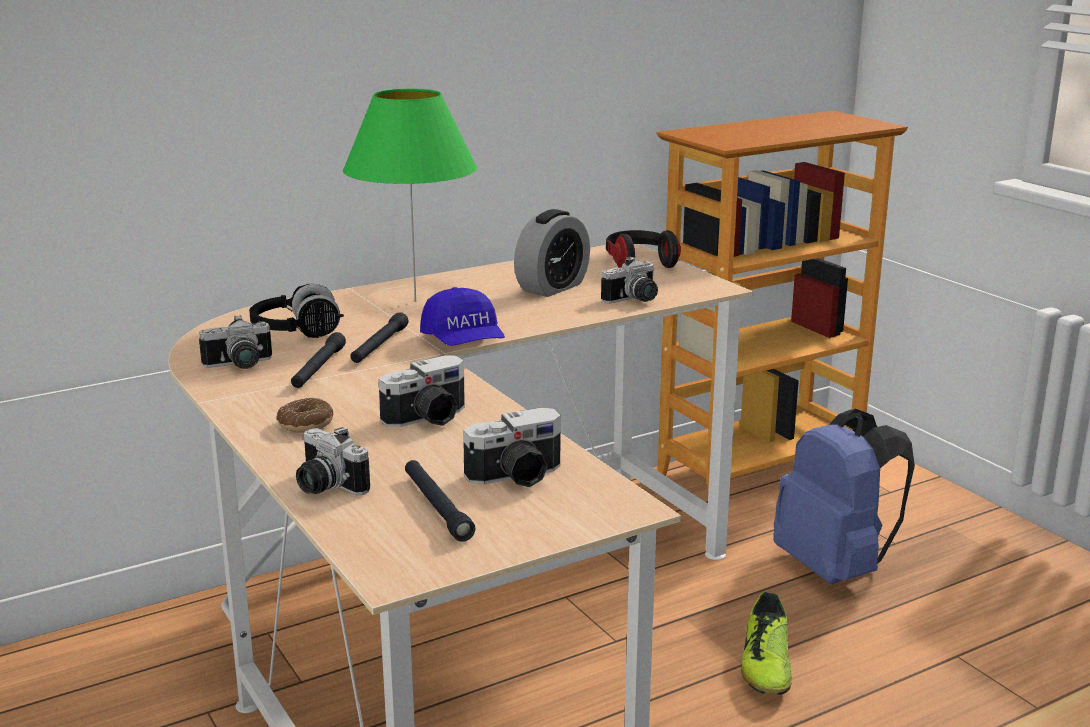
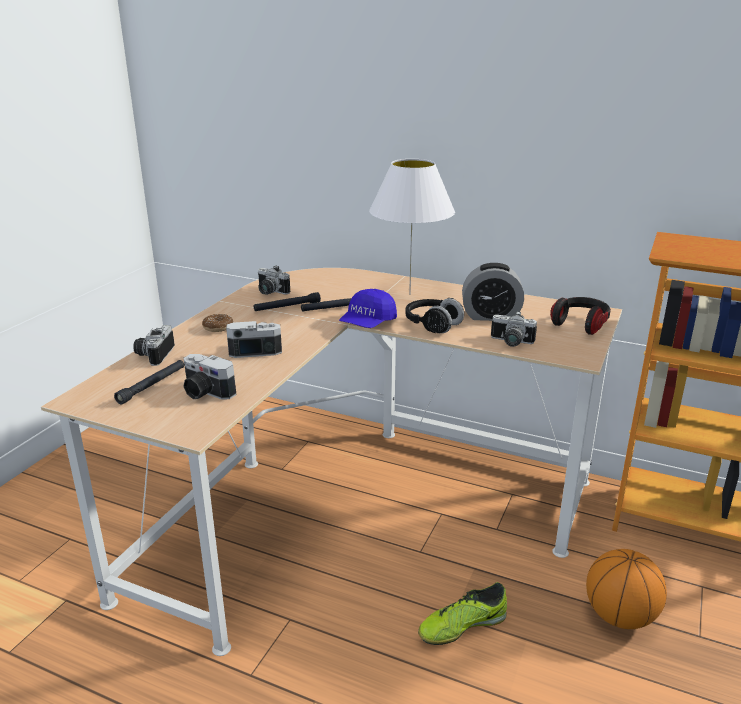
camera: 55 degrees right, 5 degrees up
(296, 333) = (325, 287): black headphones -> black headphones (433, 326)
(416, 301) = (410, 294): green table lamp -> white table lamp
(429, 418) = (255, 349): camera -> camera turned 150 degrees clockwise
(835, 568) = (619, 616): blue backpack -> basketball

